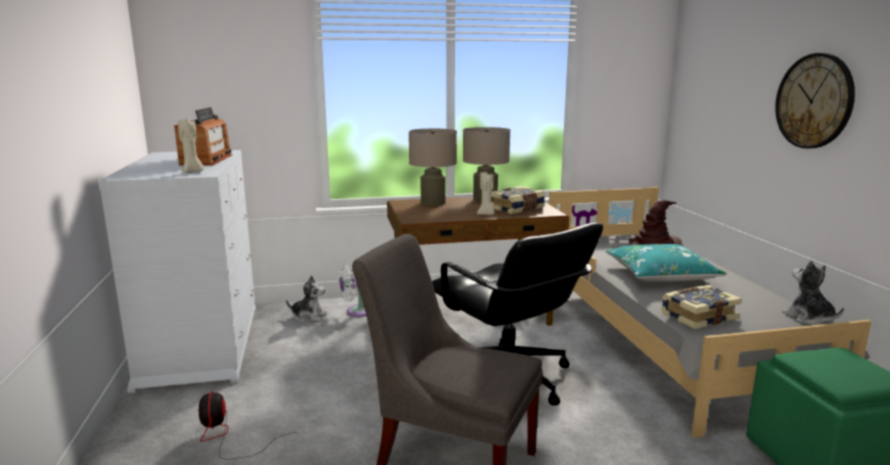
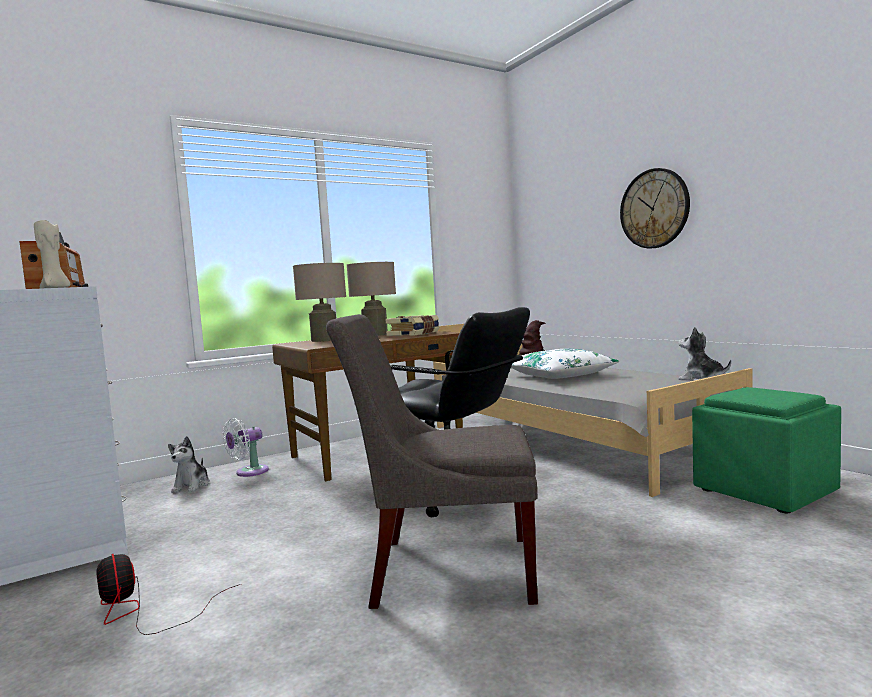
camera: 20 degrees left, 10 degrees down
(309, 317) = (192, 486): plush toy -> plush toy turned 105 degrees clockwise
(486, 214) = (389, 338): beige candle -> none
(660, 275) = (559, 376): turquoise pillow -> white pillow
(697, 316) = (619, 390): book -> none

